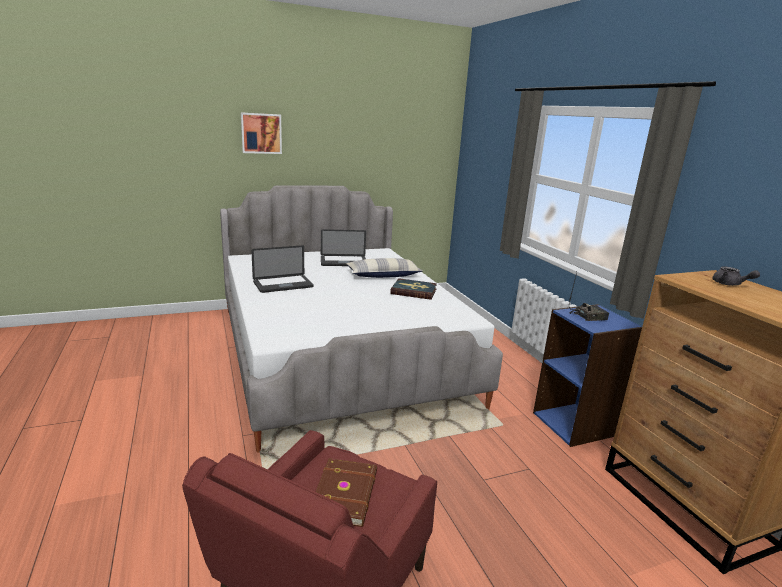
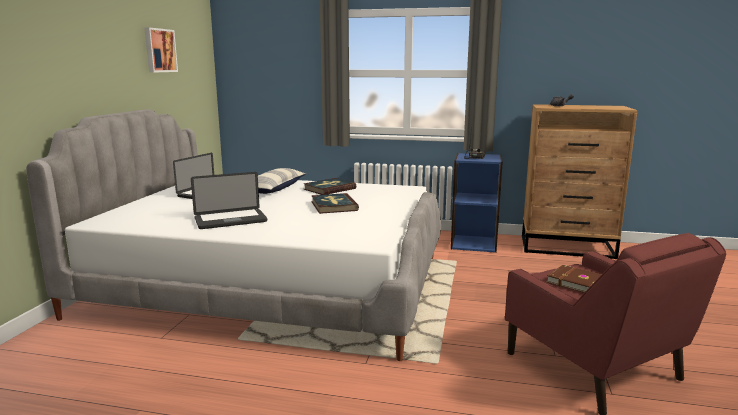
camera: 55 degrees left, 5 degrees down
(261, 133) = (51, 45): picture -> picture (159, 50)
(283, 285) = (230, 220): laptop -> laptop turned 60 degrees clockwise
(362, 304) = (333, 206): none -> book

